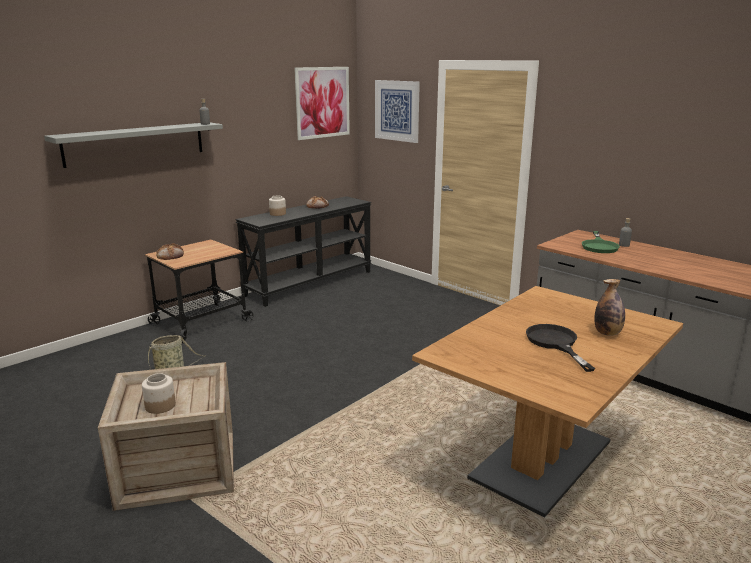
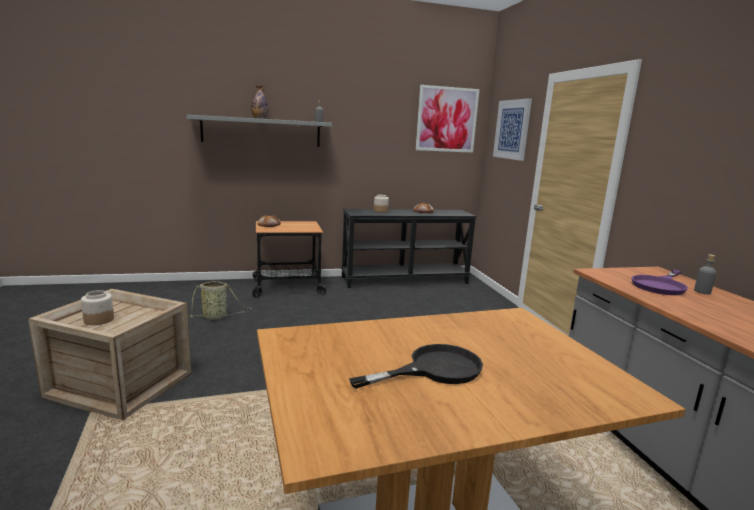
camera: 30 degrees right, 5 degrees down
(555, 343) = (433, 369): black frying pan -> black frying pan turned 45 degrees clockwise
(599, 246) = (660, 285): green frying pan -> purple frying pan
(607, 333) = (528, 382): bottle -> bottle (259, 118)

